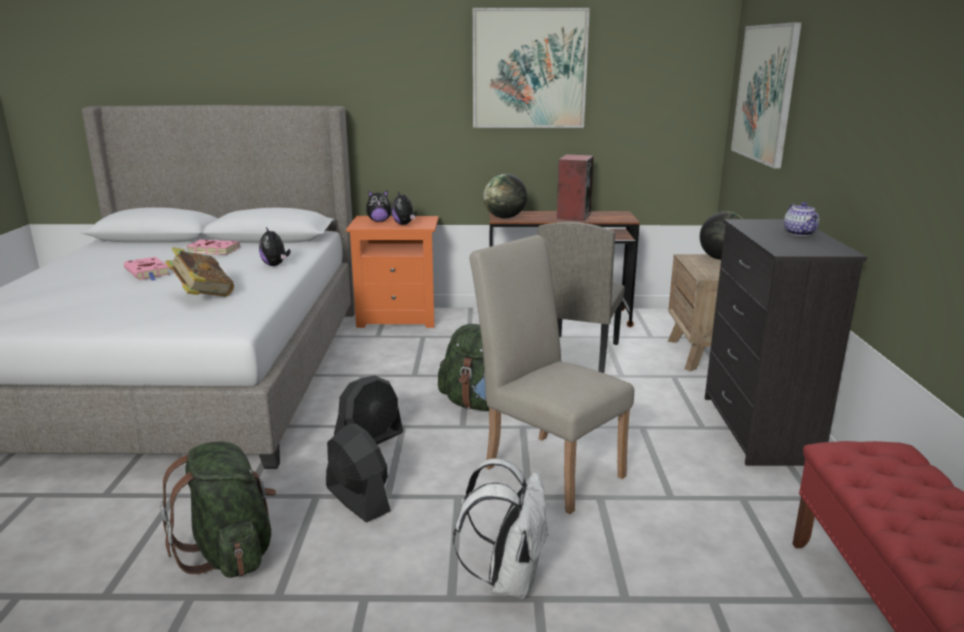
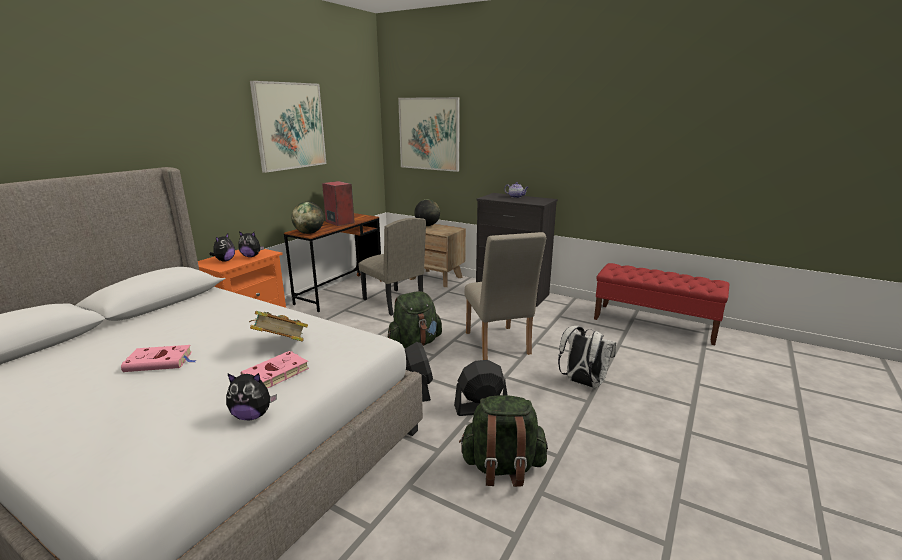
camera: 60 degrees left, 0 degrees up
(212, 250) = (144, 328): pink book -> pink book (274, 375)
(275, 265) = (248, 310): plush toy -> plush toy (252, 415)
(547, 466) = (498, 345): beige chair -> beige chair turned 90 degrees counterclockwise

